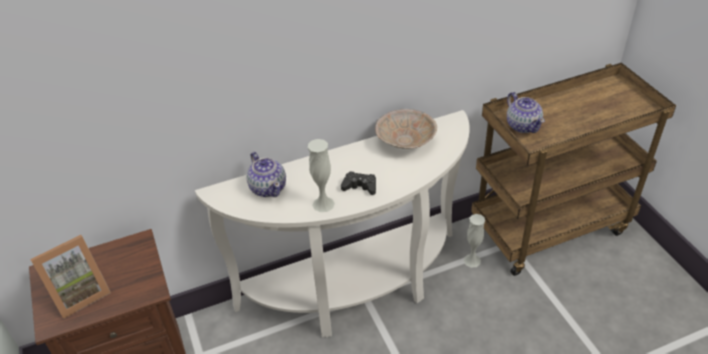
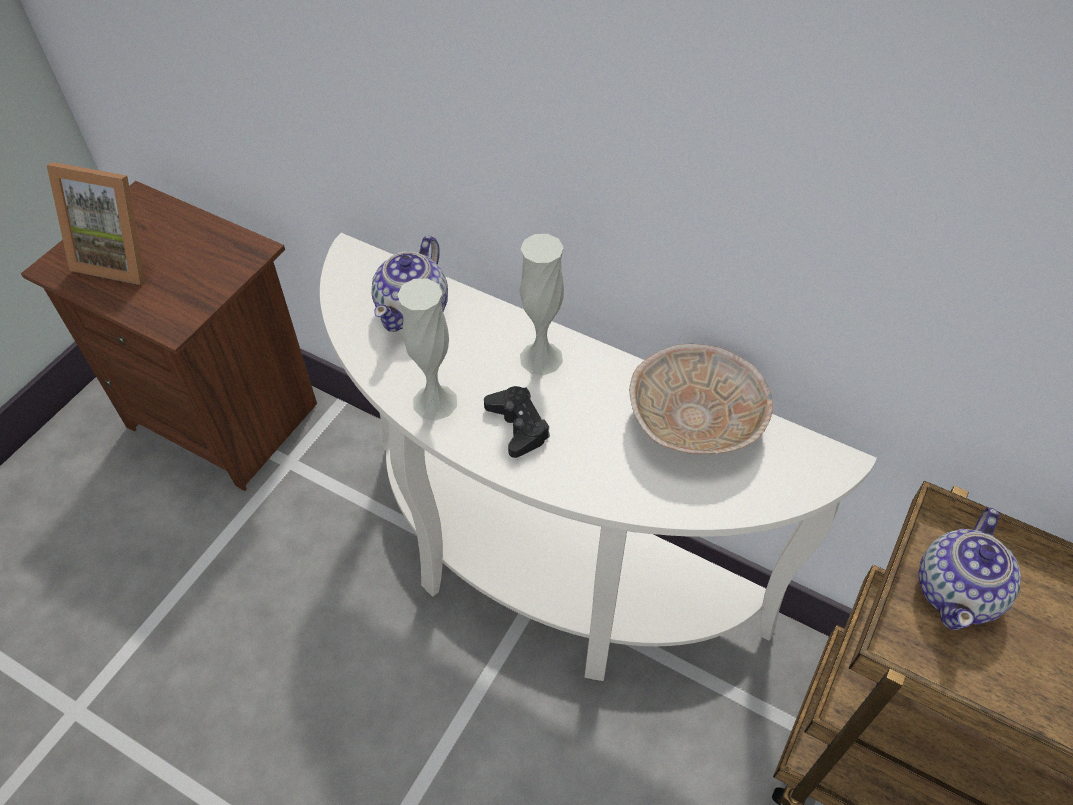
camera: 50 degrees right, 10 degrees up
(472, 260) = (746, 707): white vase -> white vase (541, 358)

